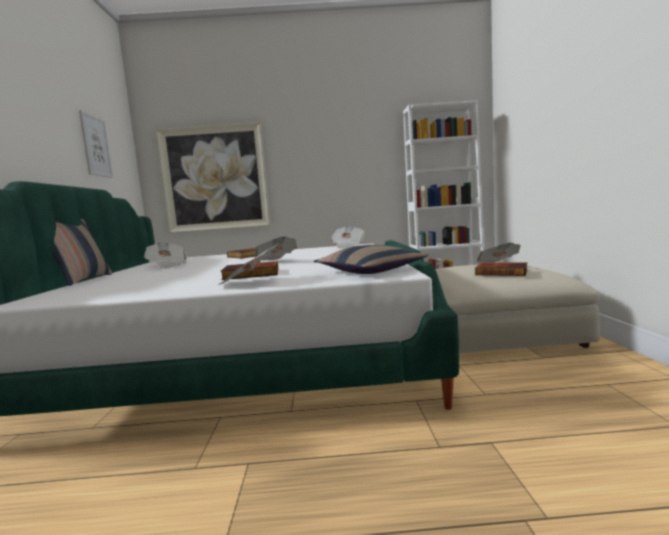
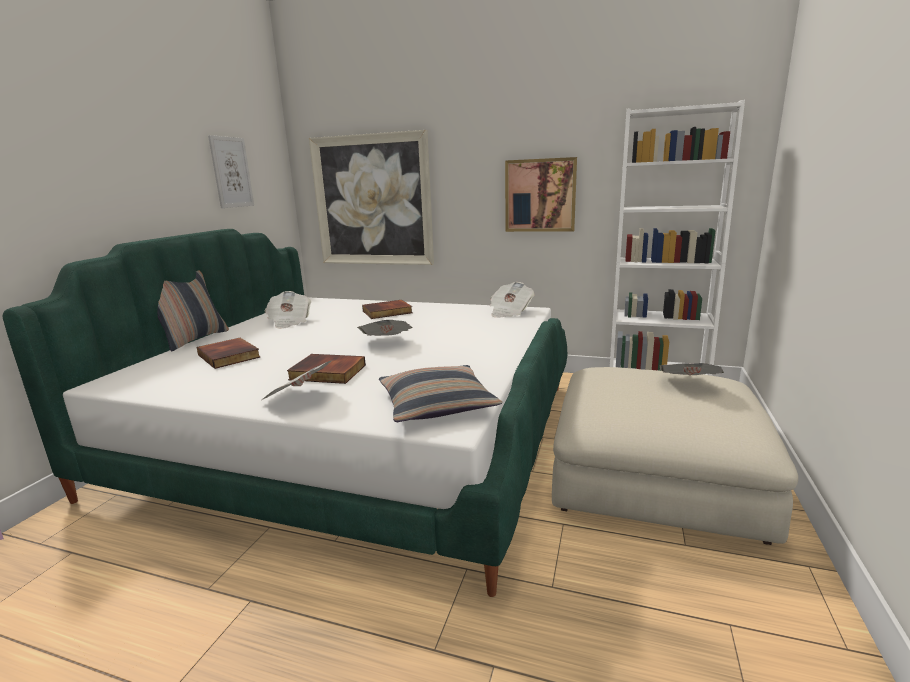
camera: 20 degrees right, 10 degrees up
(350, 168) = (540, 195): none -> picture
(502, 272) = (669, 407): book -> book (230, 356)

